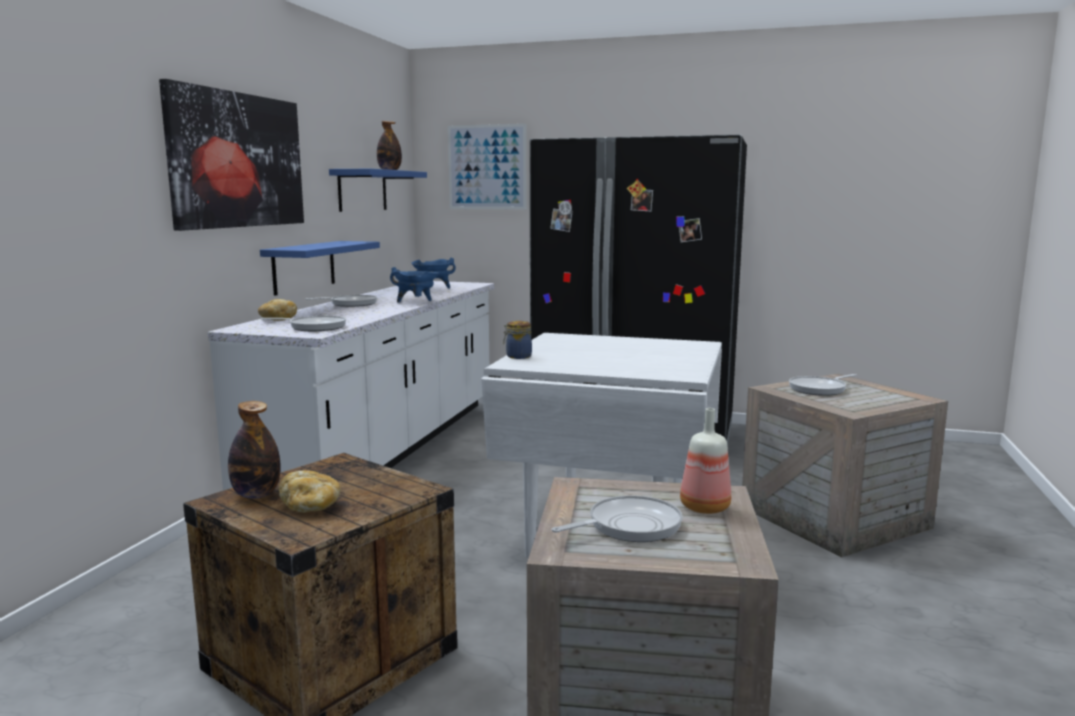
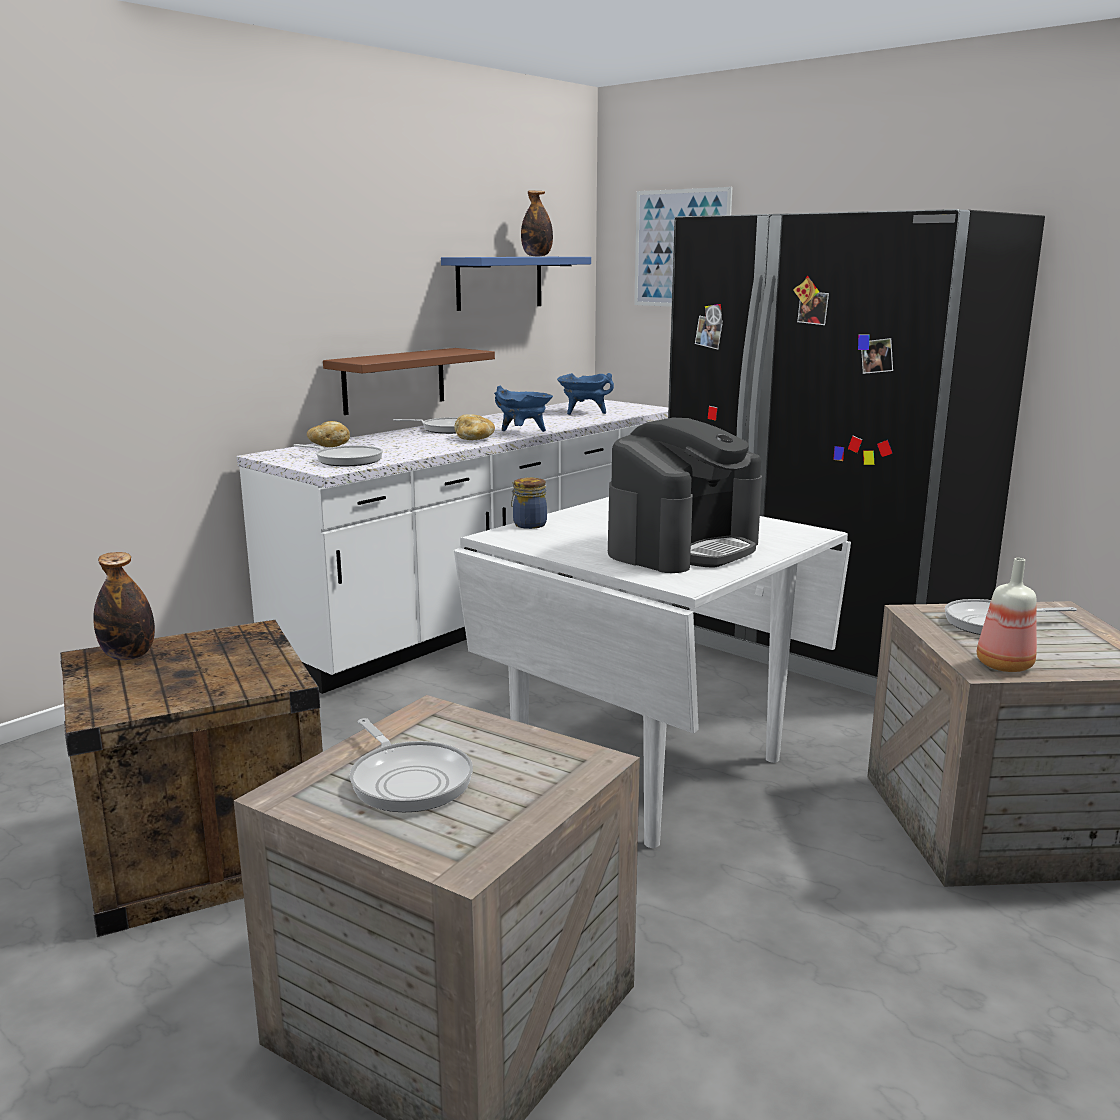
camera: 25 degrees right, 5 degrees up
(237, 160) = (291, 254): picture -> none
(304, 267) = (394, 380): blue shelf -> brown shelf
(311, 506) = (155, 680): bread -> bread (474, 439)
(629, 526) = (409, 780): frying pan -> frying pan turned 60 degrees clockwise
(646, 359) = (683, 548): none -> coffee machine
(703, 508) = (534, 776): bottle -> bottle (1002, 665)

